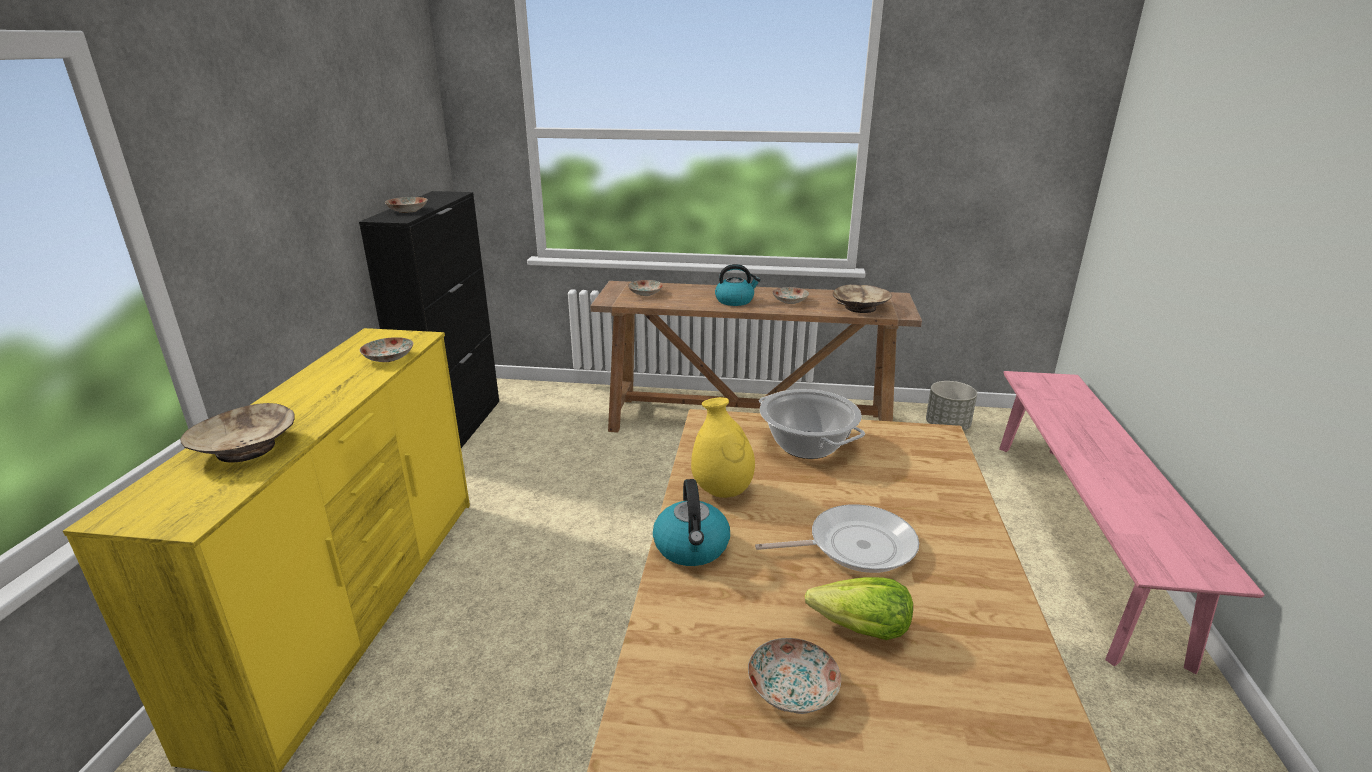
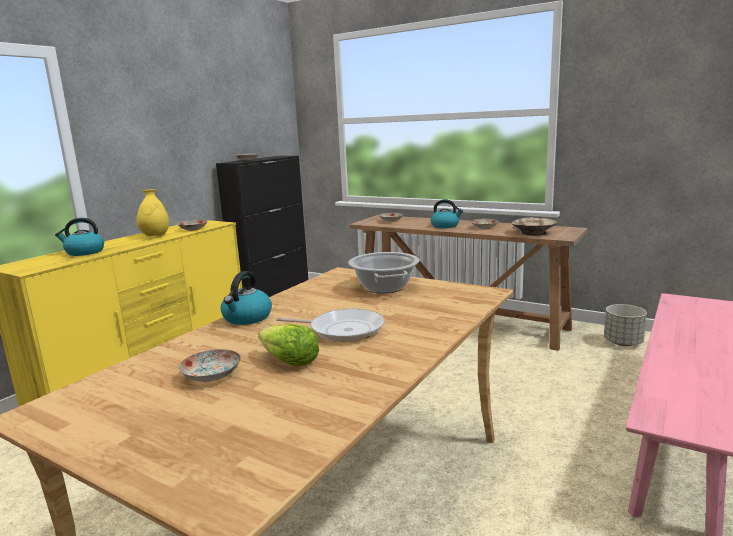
camera: 25 degrees right, 10 degrees down
(246, 448) = (84, 252): beige bowl -> kettle
(722, 491) = (300, 299): yellow vase -> yellow vase (155, 236)

